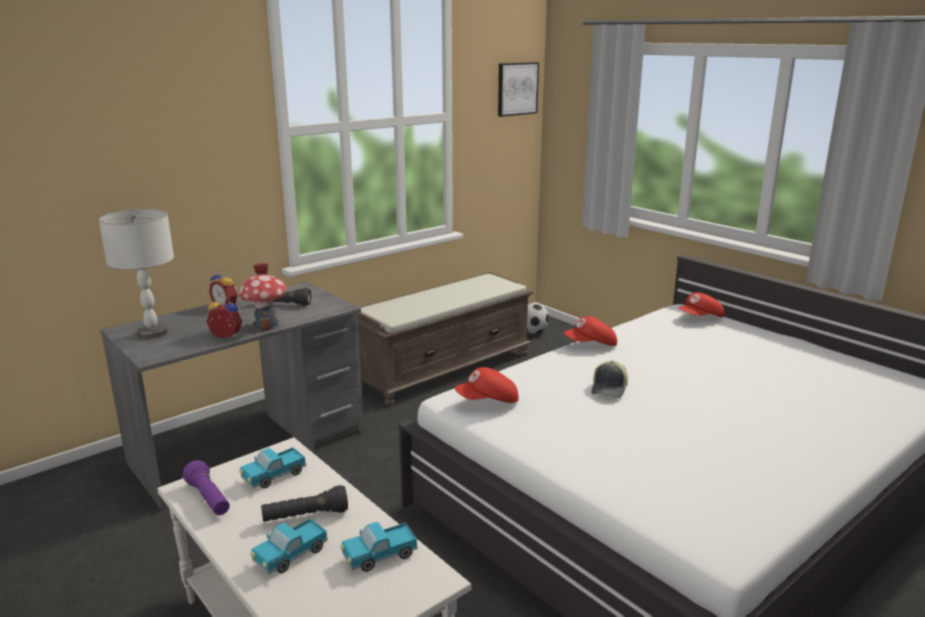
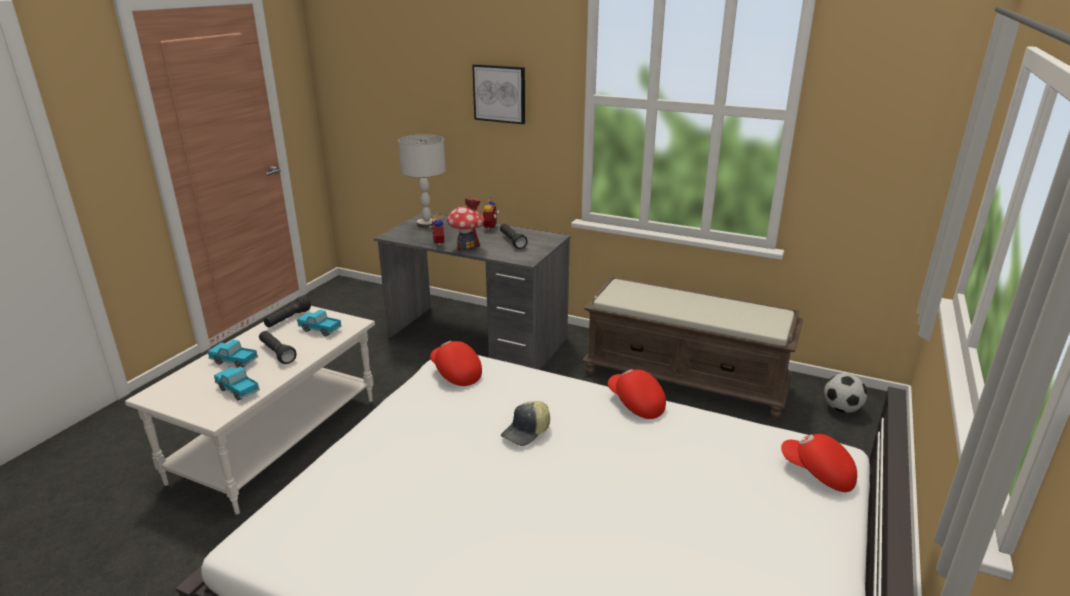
camera: 65 degrees right, 5 degrees up
(209, 499) = (288, 319): purple flashlight -> black flashlight
(517, 89) = (925, 95): picture -> picture (500, 93)
(609, 389) = (527, 432): cap -> cap turned 45 degrees counterclockwise

